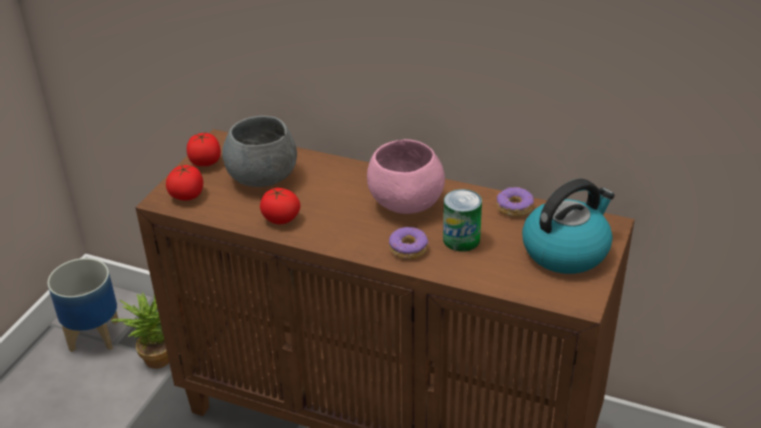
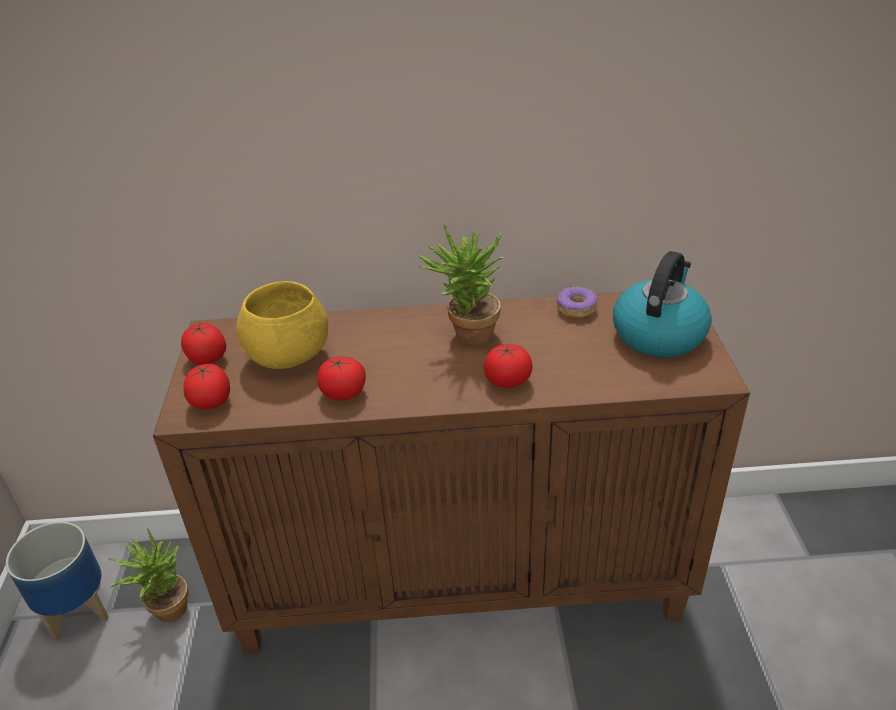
camera: 25 degrees left, 0 degrees up
(263, 178) = (289, 356): grey bowl -> yellow bowl
(406, 203) = (466, 335): pink bowl -> potted plant
(408, 249) = (507, 381): donut -> tomato
(461, 239) = (552, 354): can -> none

